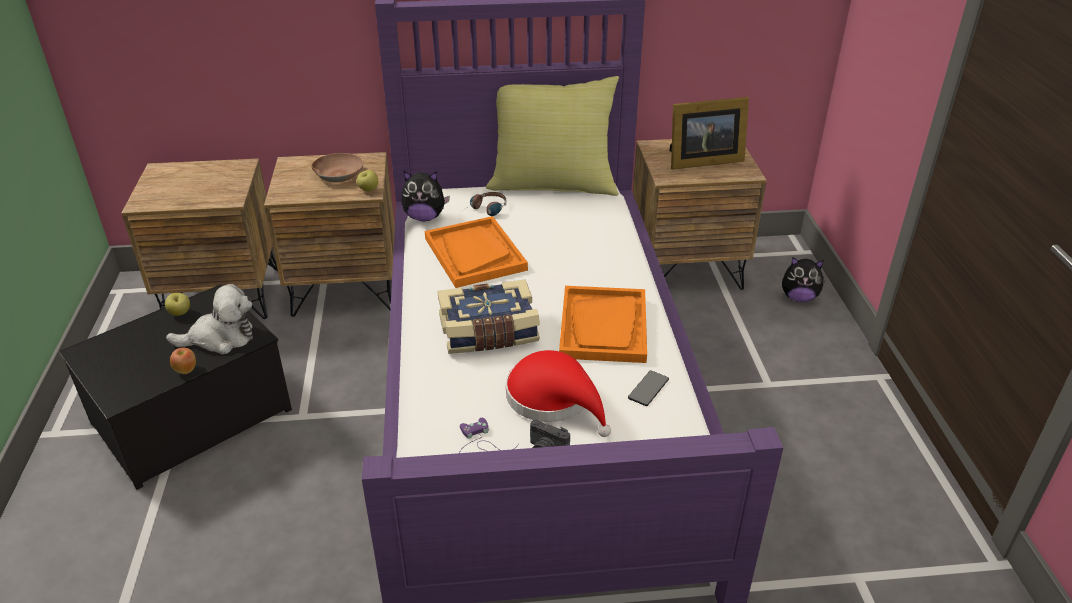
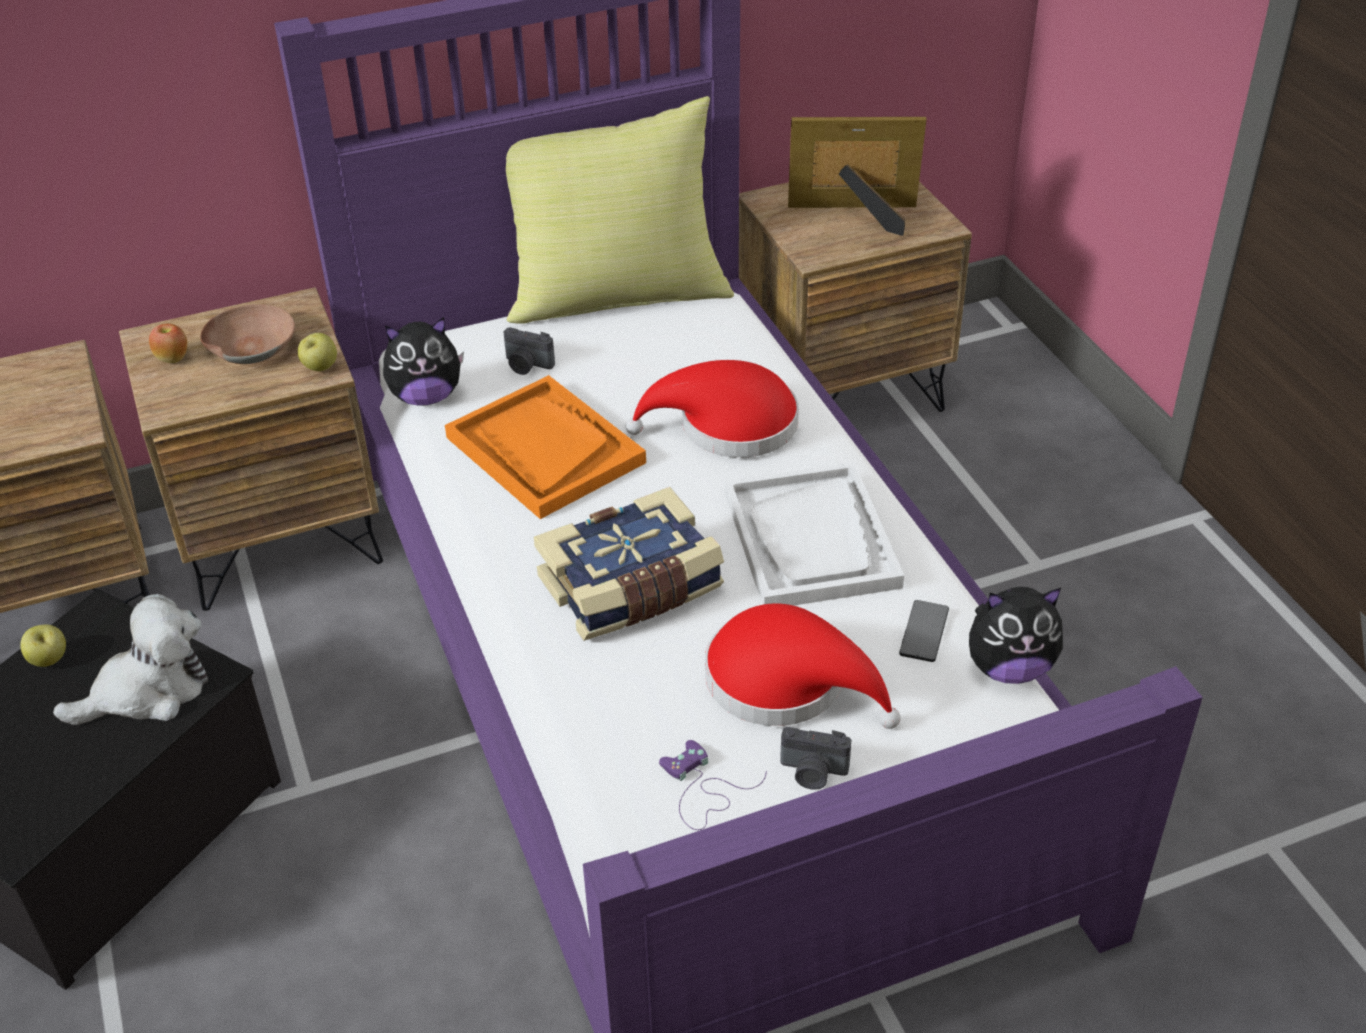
camera: 15 degrees left, 5 degrees up
(186, 370) = (115, 764): apple -> apple (173, 358)
(485, 211) = (527, 365): headphones -> camera
(583, 259) = (728, 426): none -> red hat
(603, 327) = (811, 539): orange tray -> white tray
(701, 160) = (857, 215): picture frame -> picture frame turned 150 degrees counterclockwise
(798, 297) = (1033, 408): plush toy -> plush toy (1009, 667)

